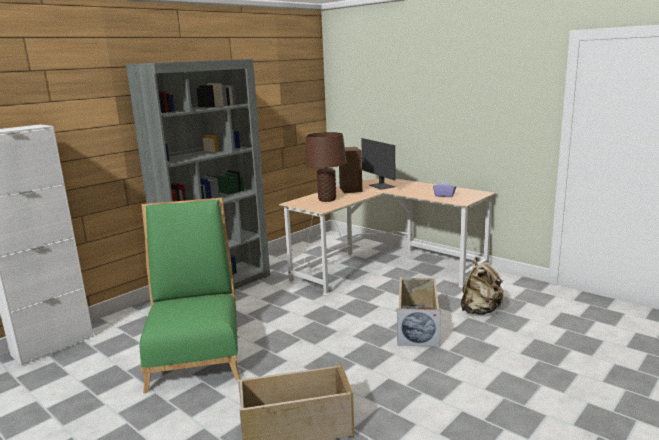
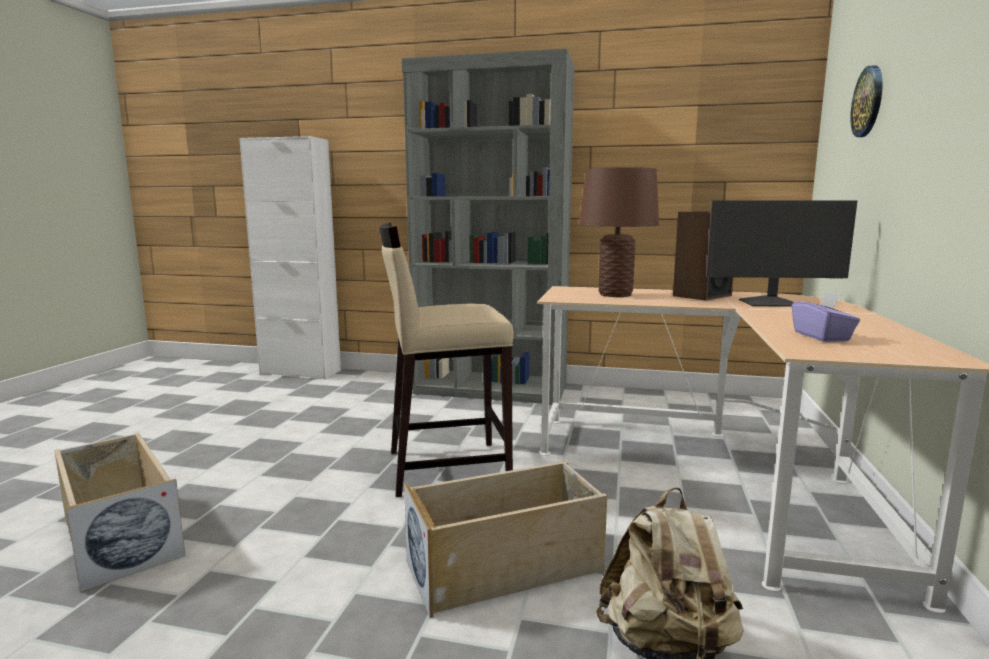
camera: 60 degrees right, 5 degrees down
(196, 353) = (309, 426): green chair -> none
(314, 320) = (446, 467): none -> beige stool
(379, 91) = (868, 101): none -> wall clock
(381, 186) = (770, 303): monitor -> monitor turned 120 degrees counterclockwise

